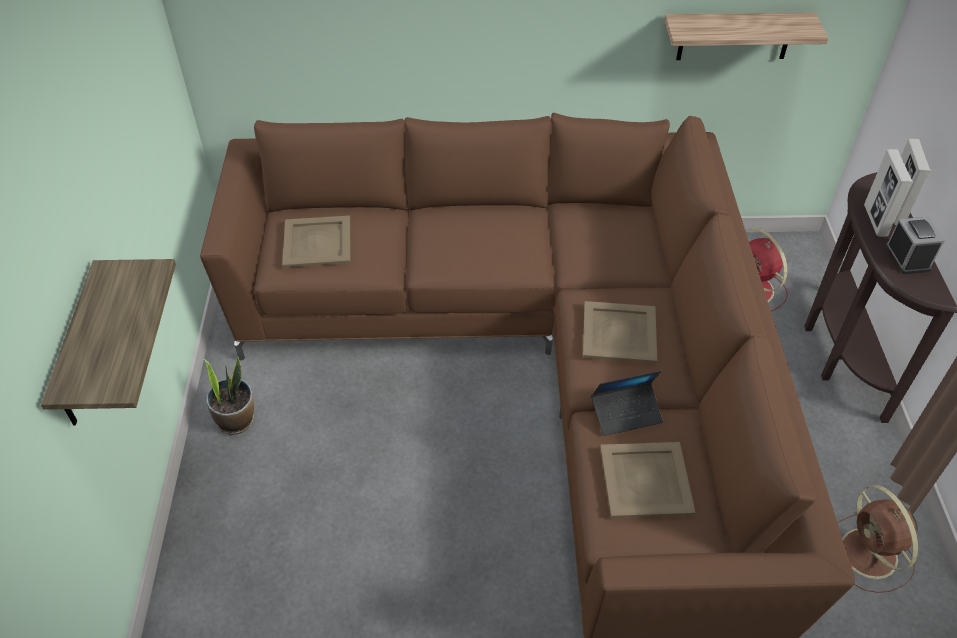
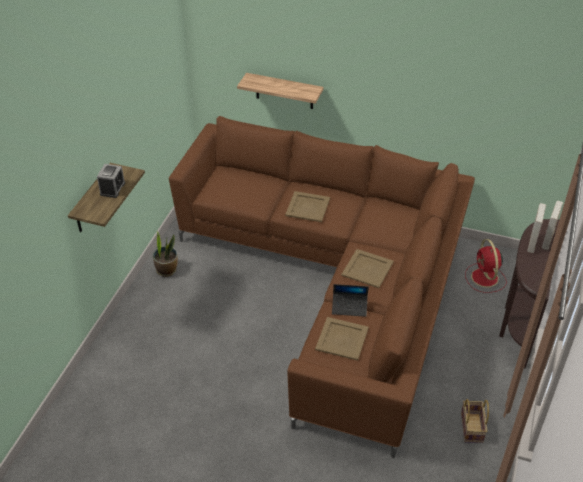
camera: 20 degrees right, 5 degrees down
(316, 241) = (232, 186): beige tray -> beige tray (307, 206)
(734, 36) = (486, 123): shelf -> shelf (284, 91)
(870, 555) = (472, 428): brown fan -> basket
(907, 257) = (537, 266): alarm clock -> alarm clock (112, 188)

